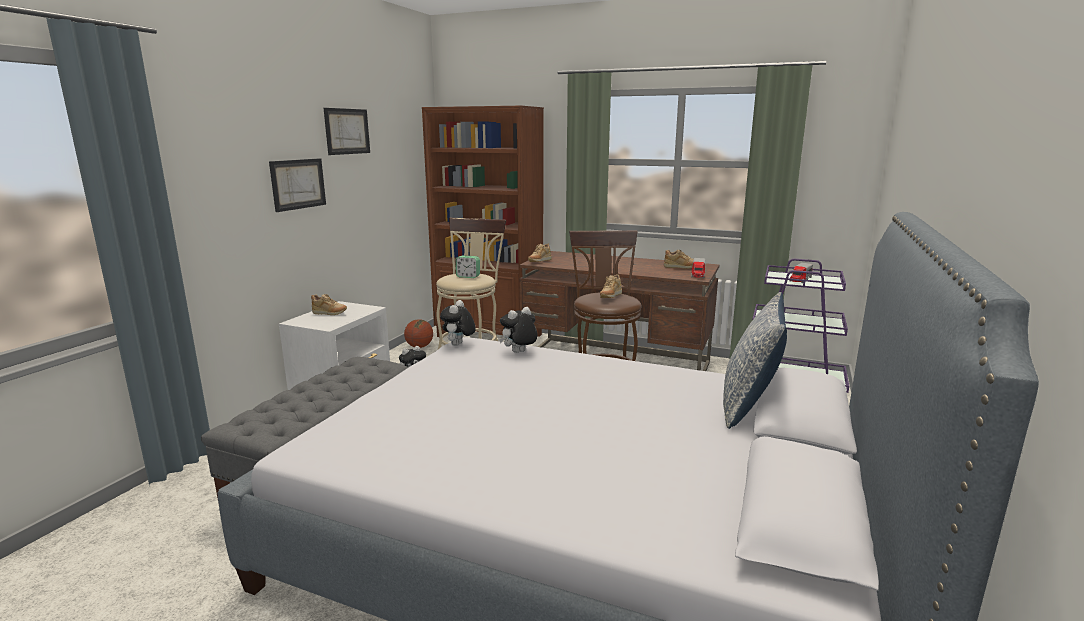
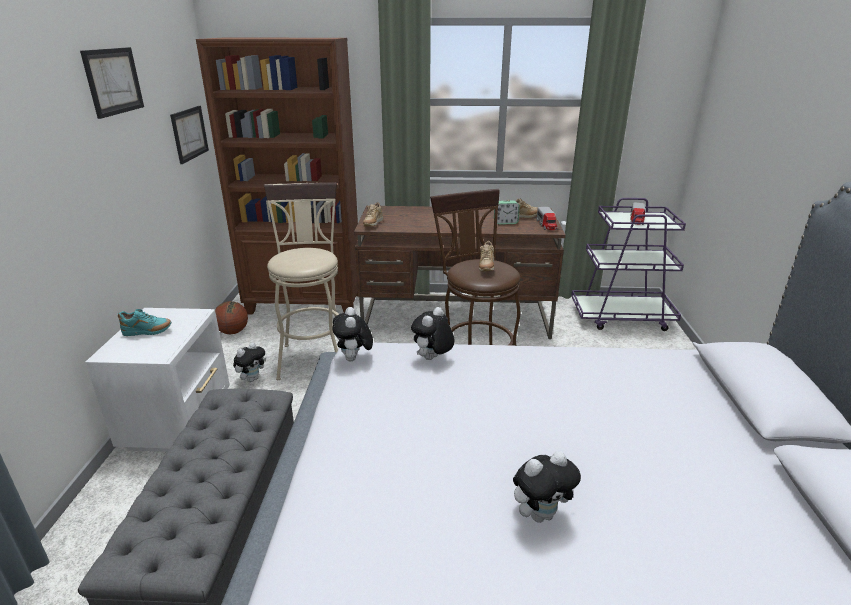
camera: 20 degrees left, 10 degrees up
(298, 184) = (69, 167): picture -> picture (189, 133)
(329, 314) = (147, 332): beige shoe -> turquoise shoe
(468, 276) = (305, 256): alarm clock -> alarm clock (505, 222)
(511, 444) = (540, 514): none -> plush toy
(749, 405) = (708, 390): pillow -> none

